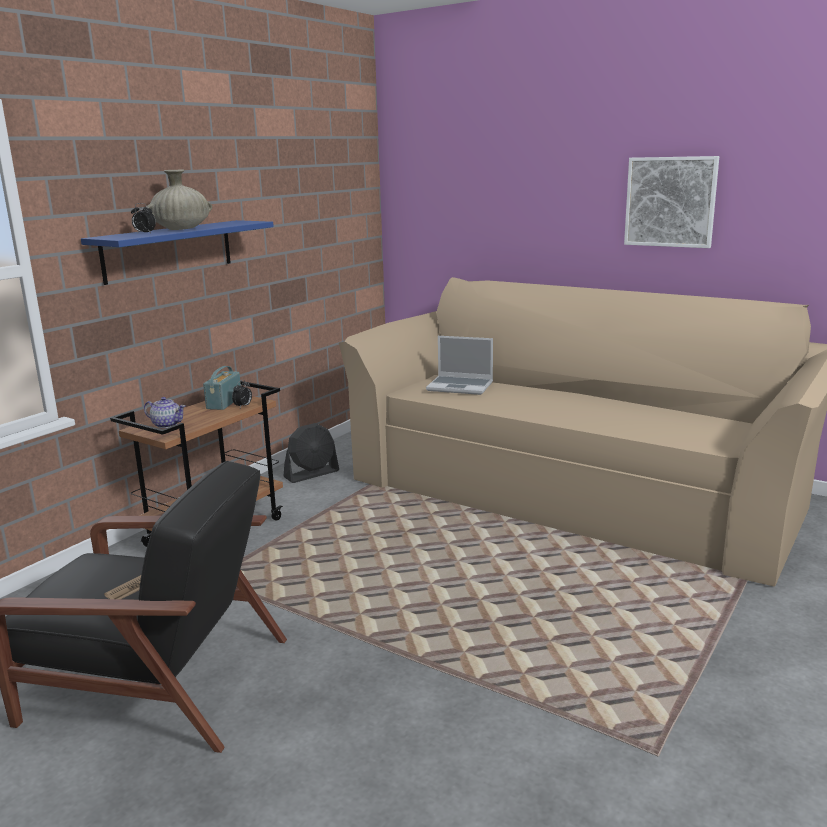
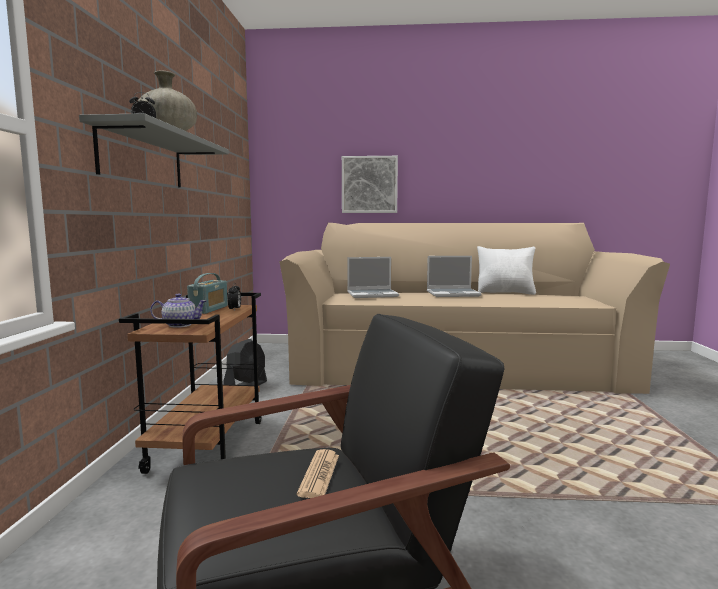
camera: 30 degrees left, 10 degrees down
(168, 251) = (143, 159): blue shelf -> grey shelf
(224, 403) = (209, 309): radio -> radio turned 150 degrees counterclockwise
(554, 399) = (453, 294): none -> laptop
(645, 403) = (505, 293): none -> white pillow
(670, 202) = (481, 166): picture -> picture (369, 184)

